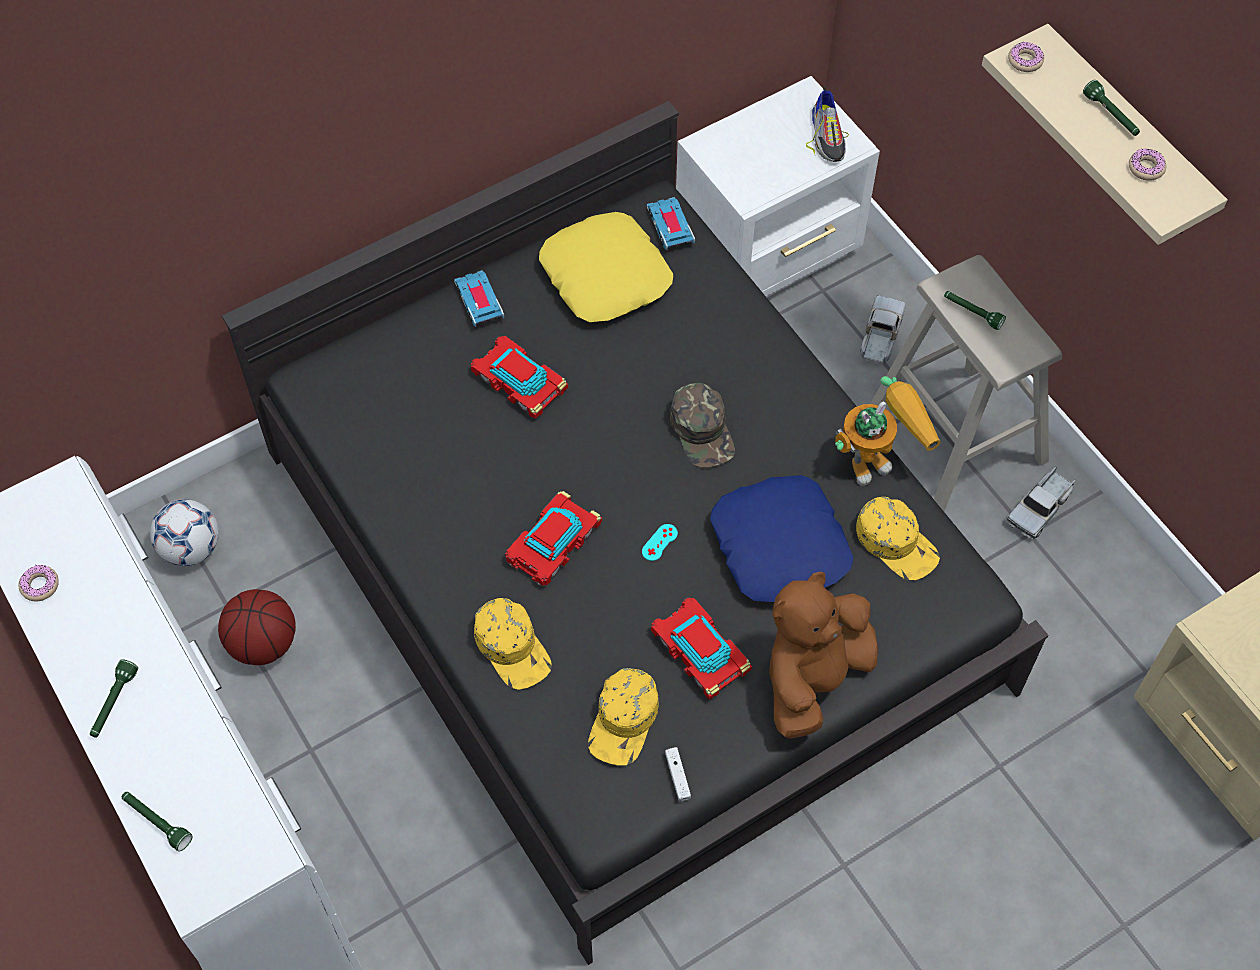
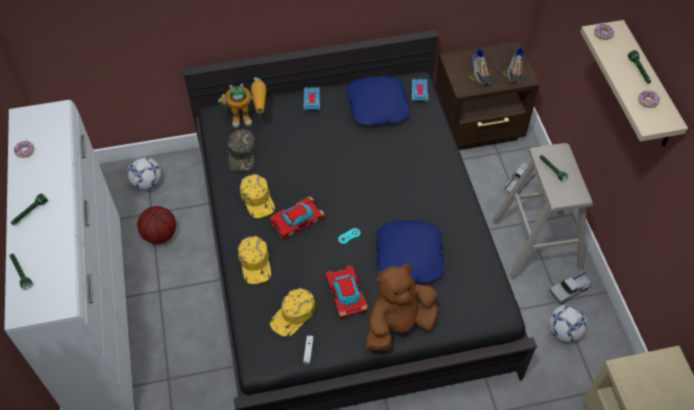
camera: 20 degrees right, 5 degrees down
(519, 381) = (314, 142): toy car -> none
(606, 275) = (378, 106): yellow pillow -> blue pillow
(703, 431) = (394, 190): green cap -> green cap (242, 154)
(766, 156) = (480, 72): none -> shoe
(771, 251) = (479, 128): white nightstand -> brown nightstand
(879, 456) = (479, 228): toy robot -> toy robot (249, 118)
(897, 542) = (470, 273): yellow cap -> yellow cap (258, 199)
(1056, 586) = (564, 331): none -> football

